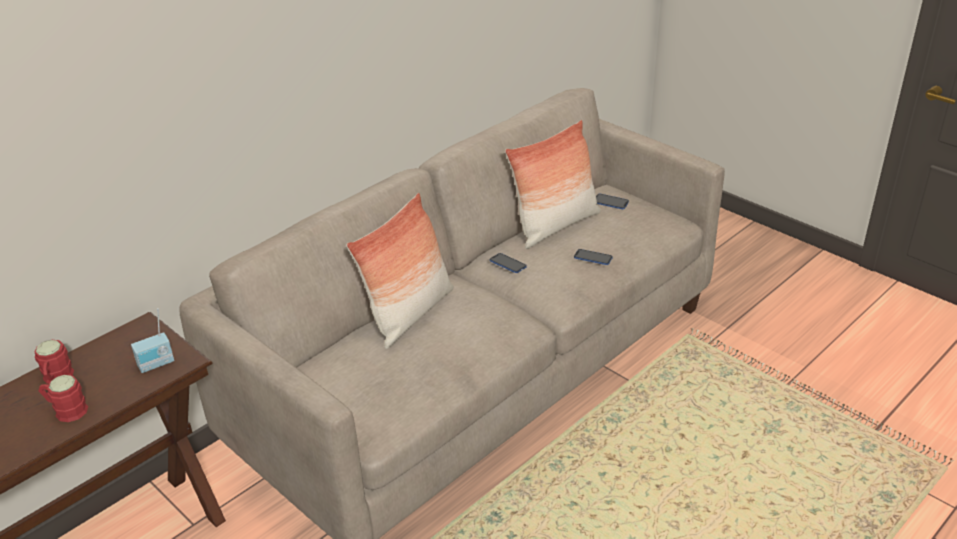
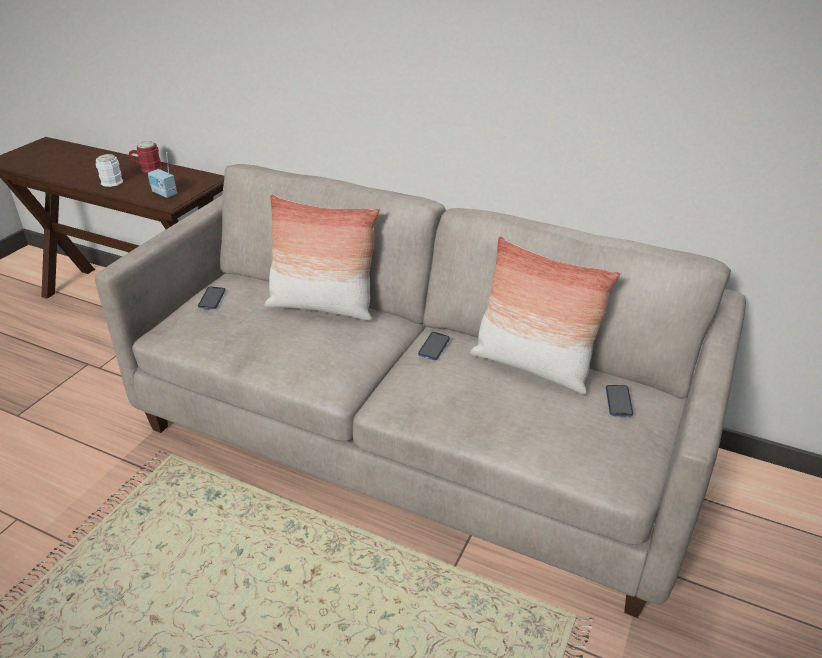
camera: 70 degrees right, 0 degrees up
(66, 410) = (112, 180): red mug -> white mug
(593, 258) = (479, 406): phone -> phone (212, 299)

